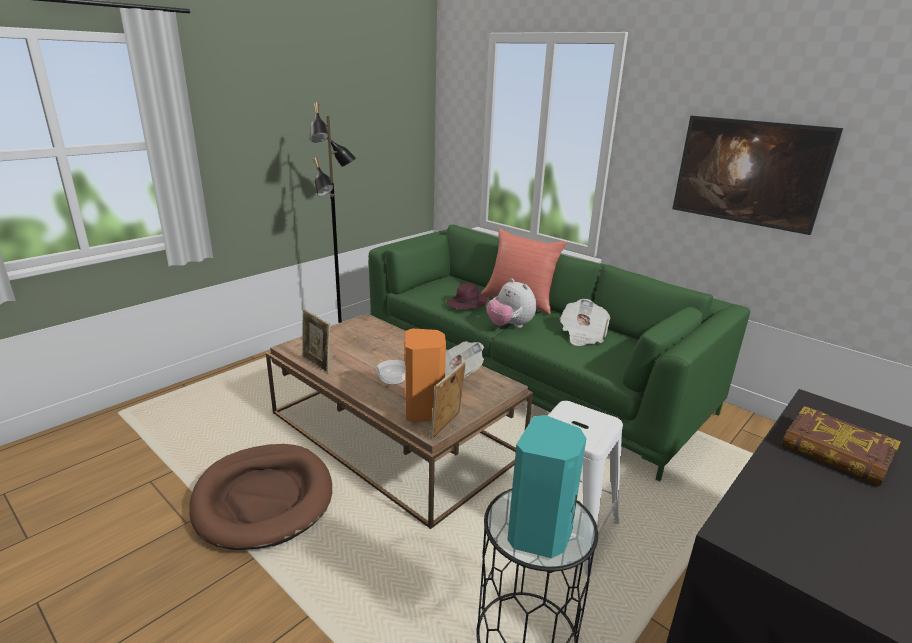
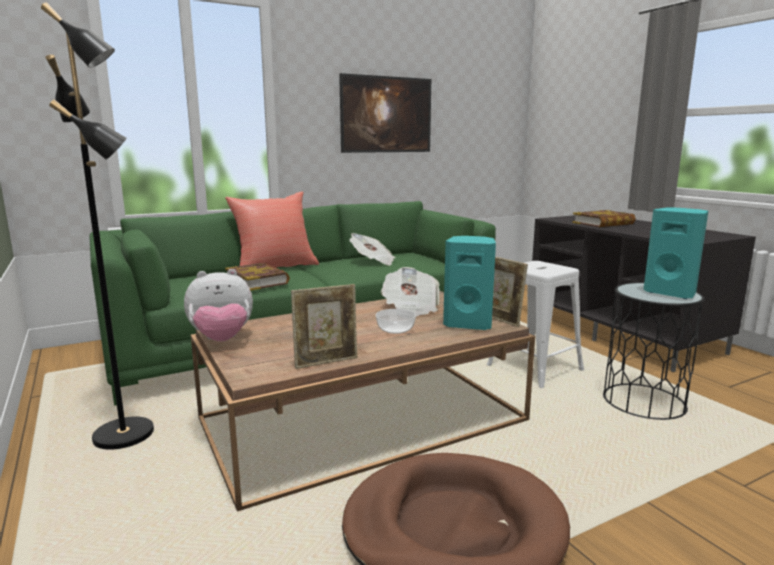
camera: 70 degrees left, 10 degrees down
(424, 411) = (468, 324): orange speaker -> turquoise speaker
(467, 304) = (257, 281): purple hat -> book
(510, 326) = (326, 277): plush toy -> plush toy (222, 340)

